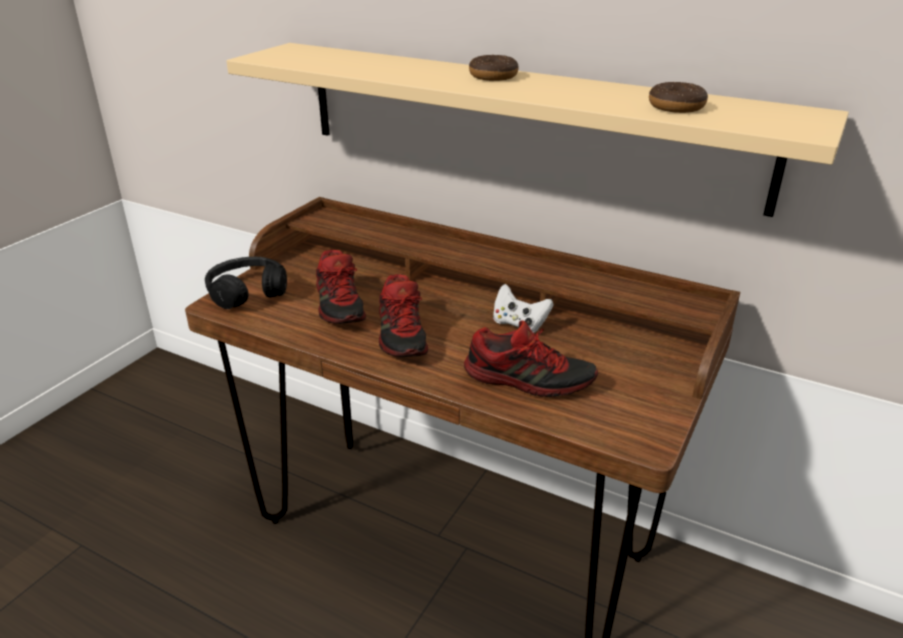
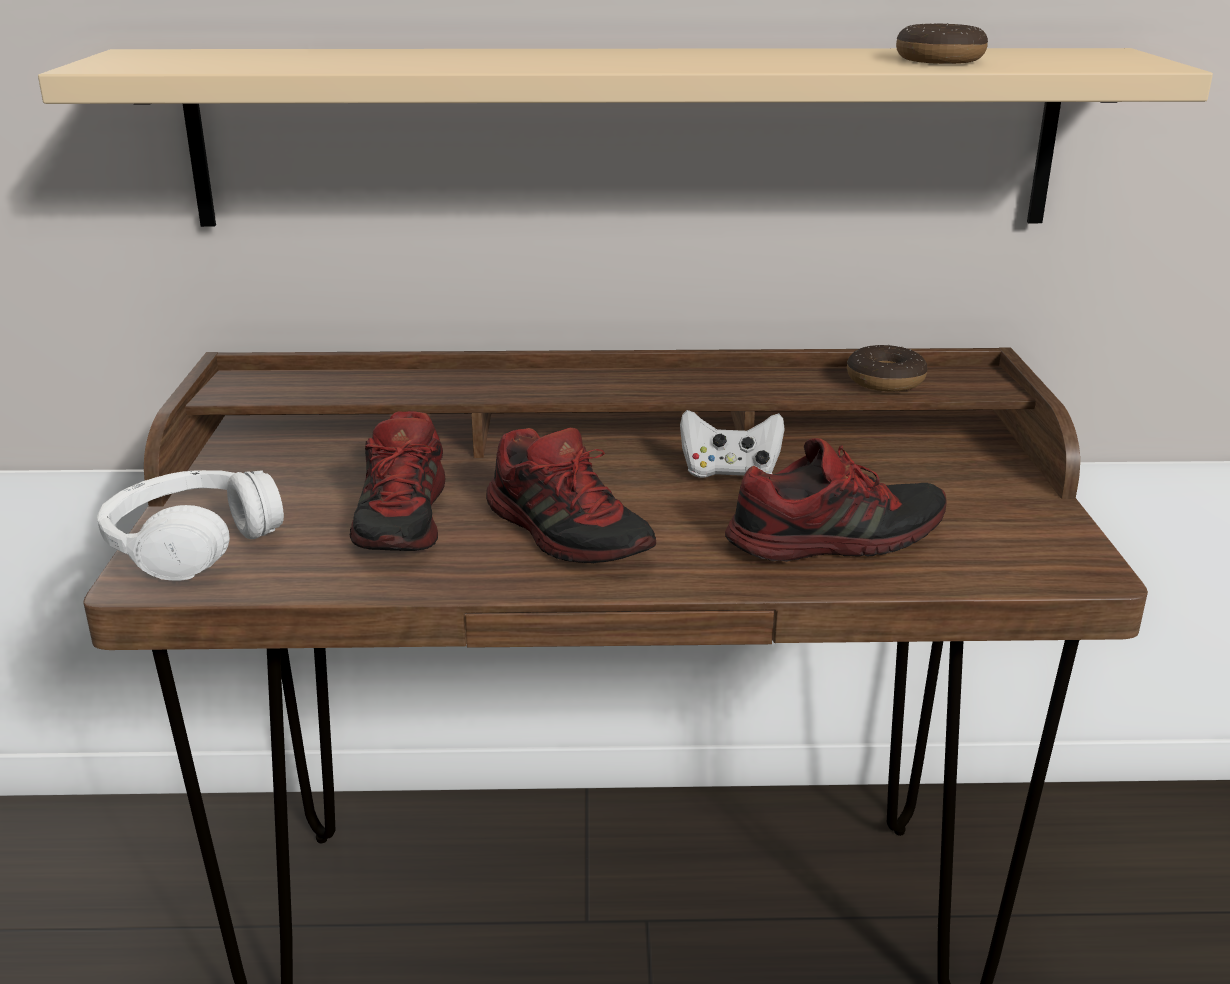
camera: 30 degrees left, 5 degrees down
(247, 292) = (192, 543): black headphones -> white headphones
(341, 305) = (405, 519): shoe -> shoe turned 45 degrees clockwise
(493, 76) = (600, 55): donut -> donut (885, 380)

